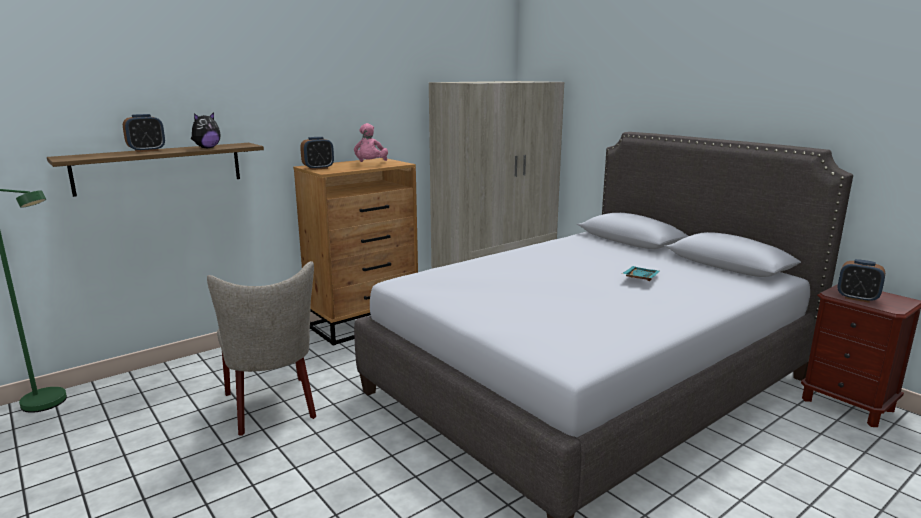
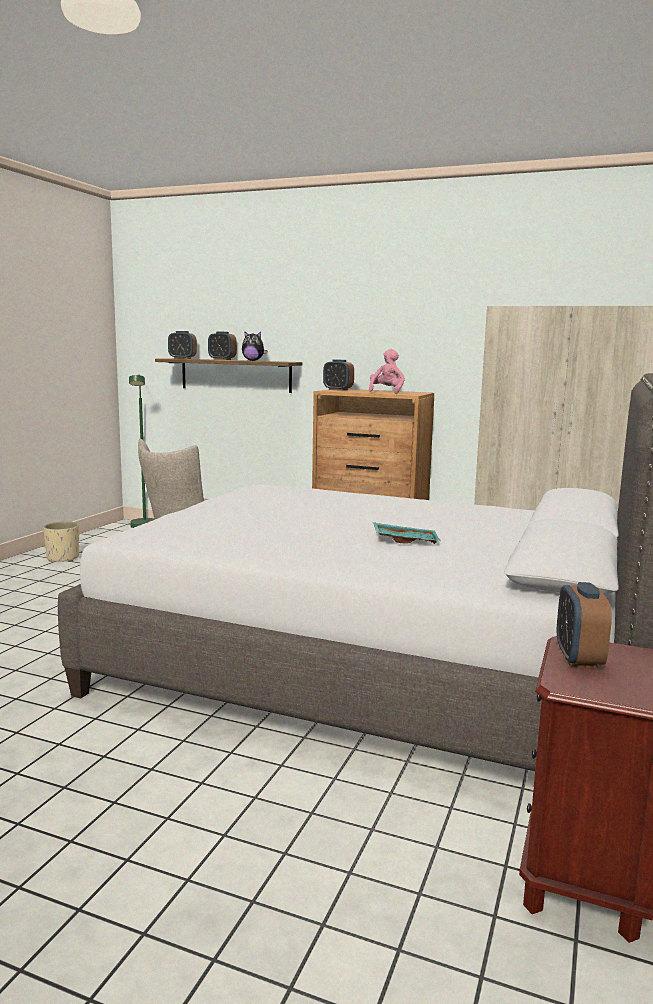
camera: 60 degrees right, 5 degrees down
(83, 490) = (62, 558): none -> beige planter
(85, 156) = (182, 358): none -> alarm clock
(371, 164) = (386, 392): pink plush toy -> pink plush toy turned 135 degrees clockwise

